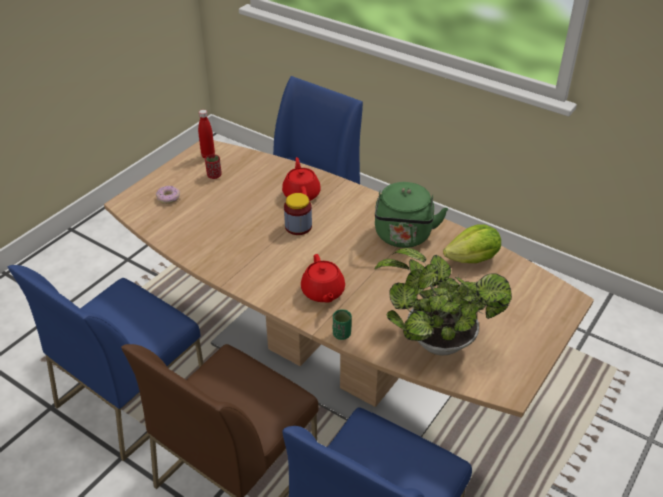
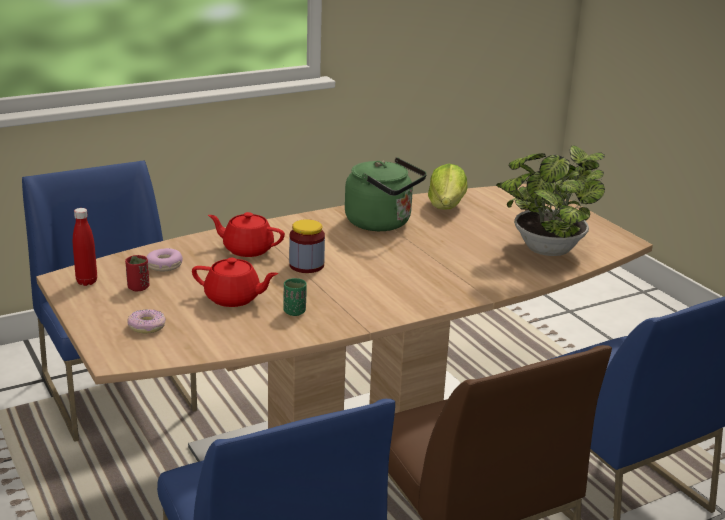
camera: 65 degrees left, 15 degrees down
(250, 173) = (164, 266): none -> donut
(323, 292) = (432, 280): red teapot -> red teapot (233, 298)
(341, 334) = (504, 287): green cup -> green cup (294, 312)

